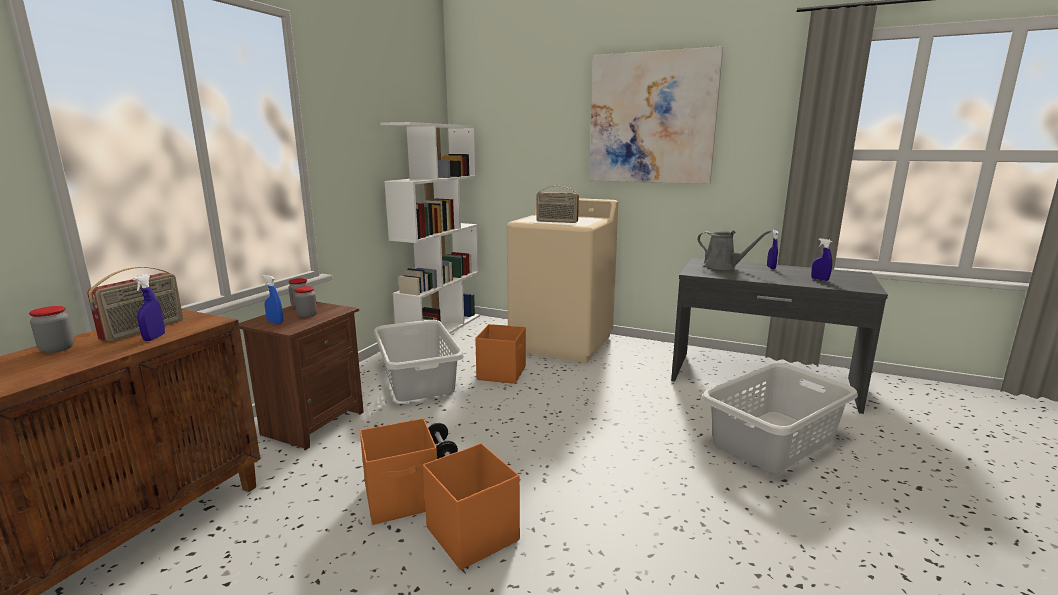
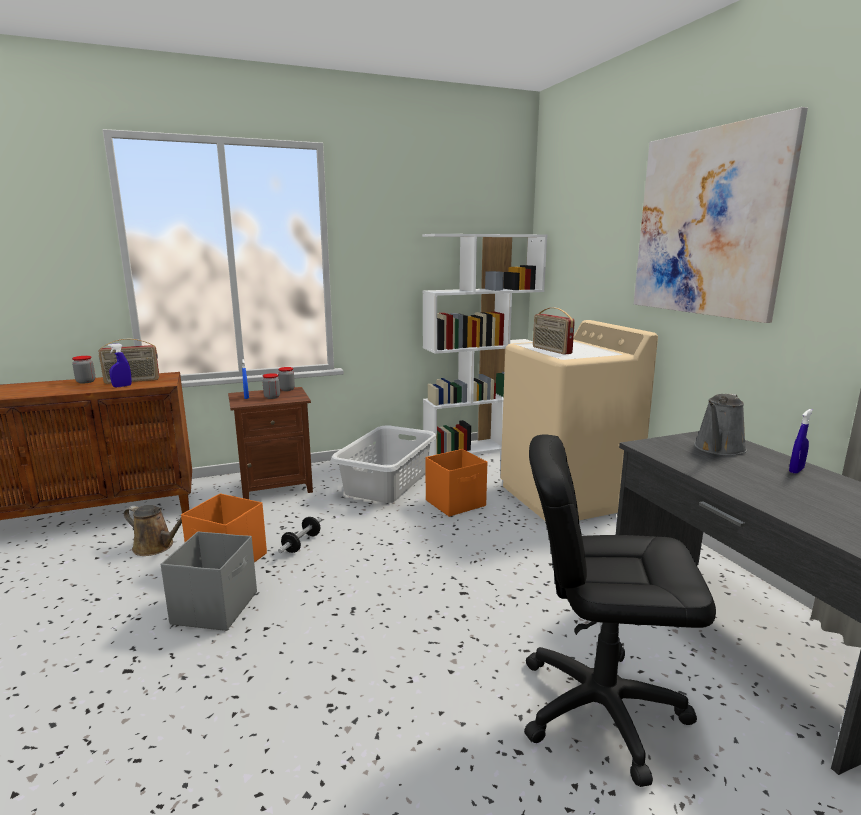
camera: 45 degrees right, 0 degrees up
(289, 531) = (156, 547): none -> brown watering can
(472, 533) = (216, 607): orange storage box -> grey storage box
(722, 266) = (718, 449): grey watering can -> grey watering can turned 45 degrees clockwise
(772, 440) = (600, 708): grey laundry basket -> black office chair
(819, 279) = (823, 508): blue spray bottle -> none

